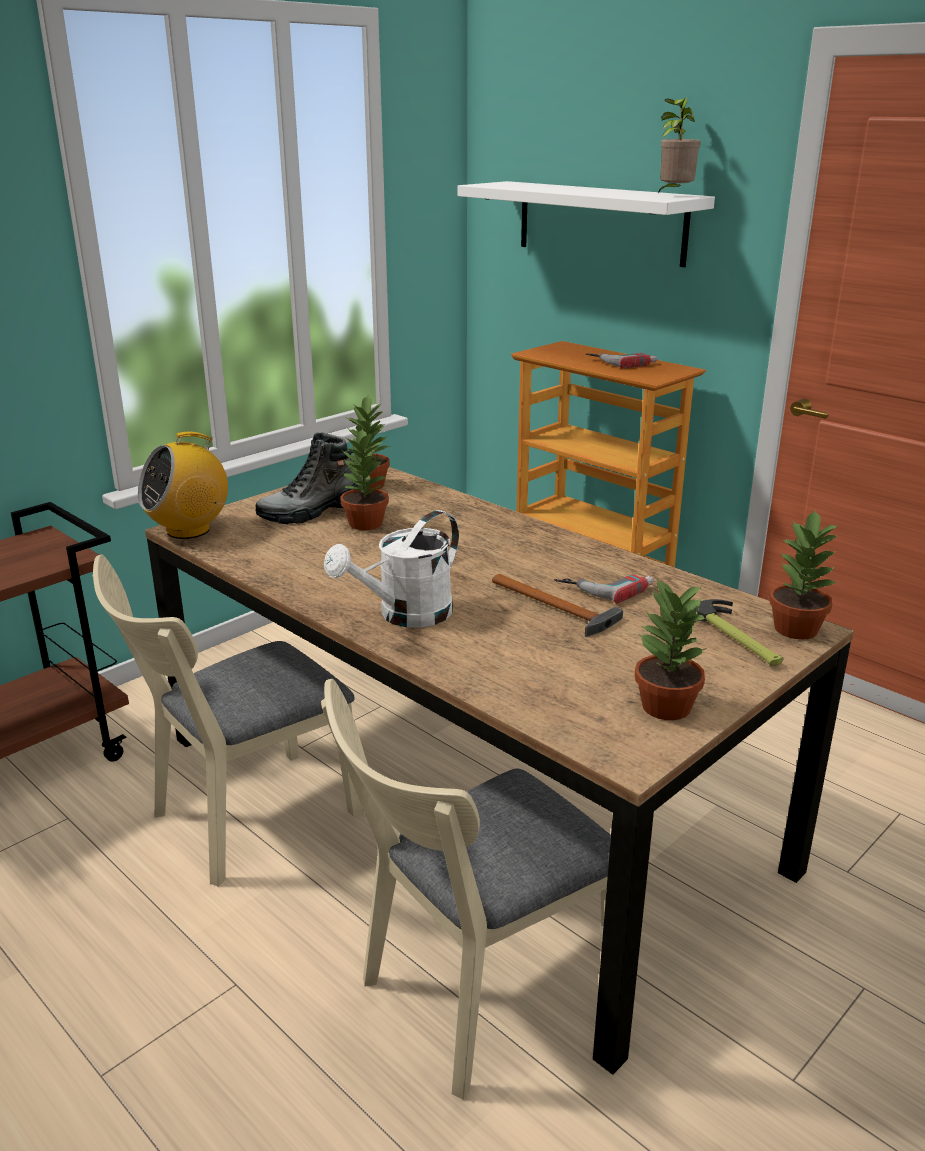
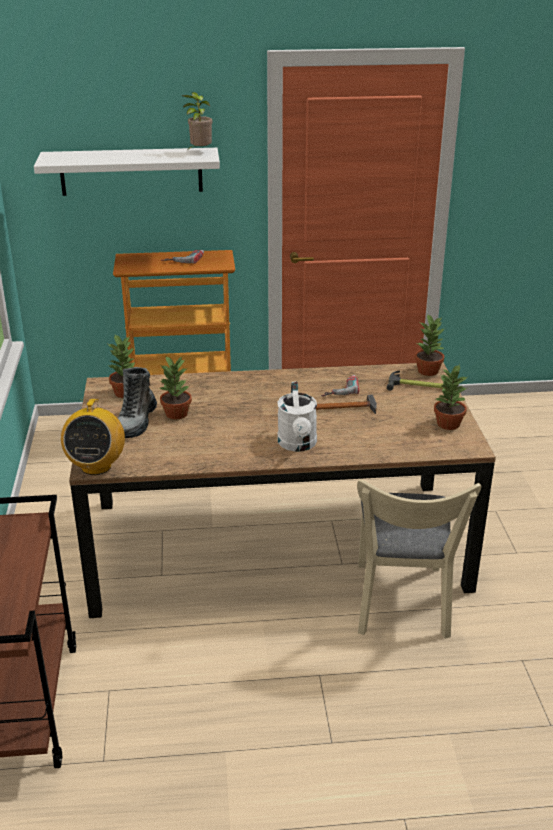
camera: 50 degrees left, 5 degrees up
(243, 820) = (199, 623): beige chair -> none

